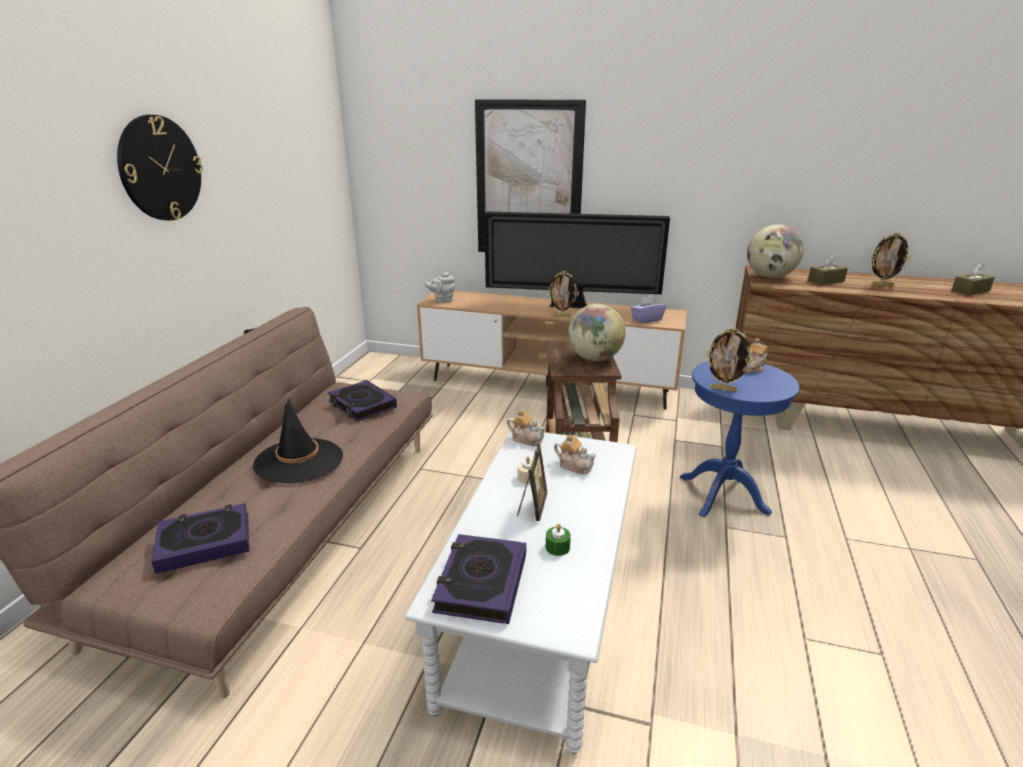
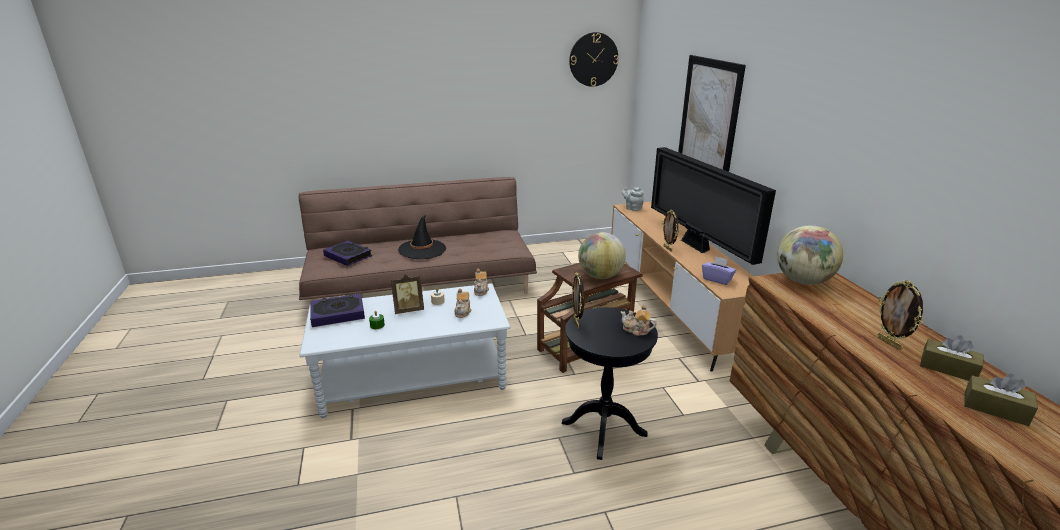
camera: 60 degrees right, 0 degrees up
(160, 168) = (455, 82): wall clock -> wall clock (593, 59)
(362, 405) = (491, 243): book -> none
(723, 494) = (603, 428): blue side table -> black side table
(826, 281) = (843, 310): brown tissue box -> brown tissue box (948, 368)

